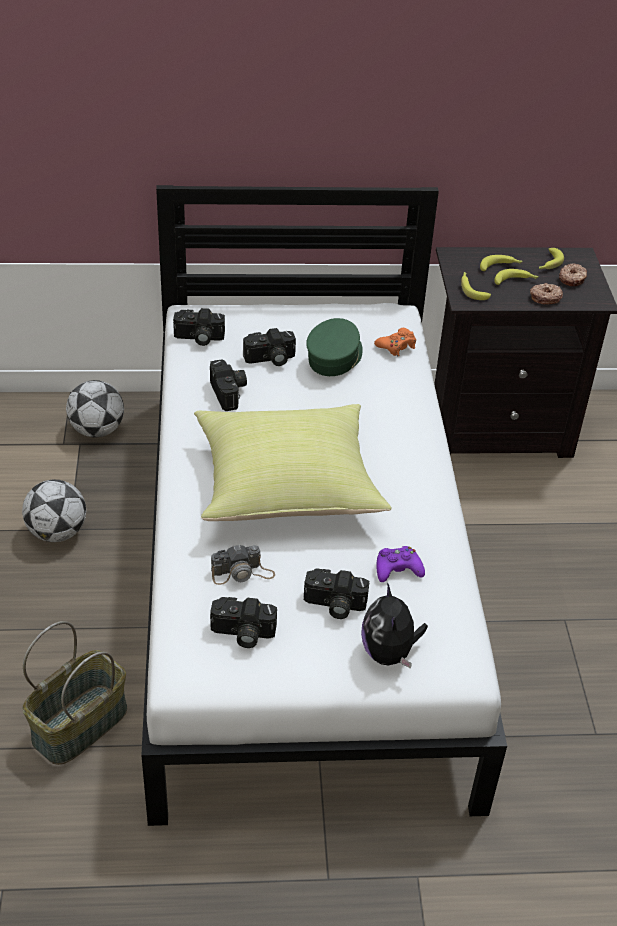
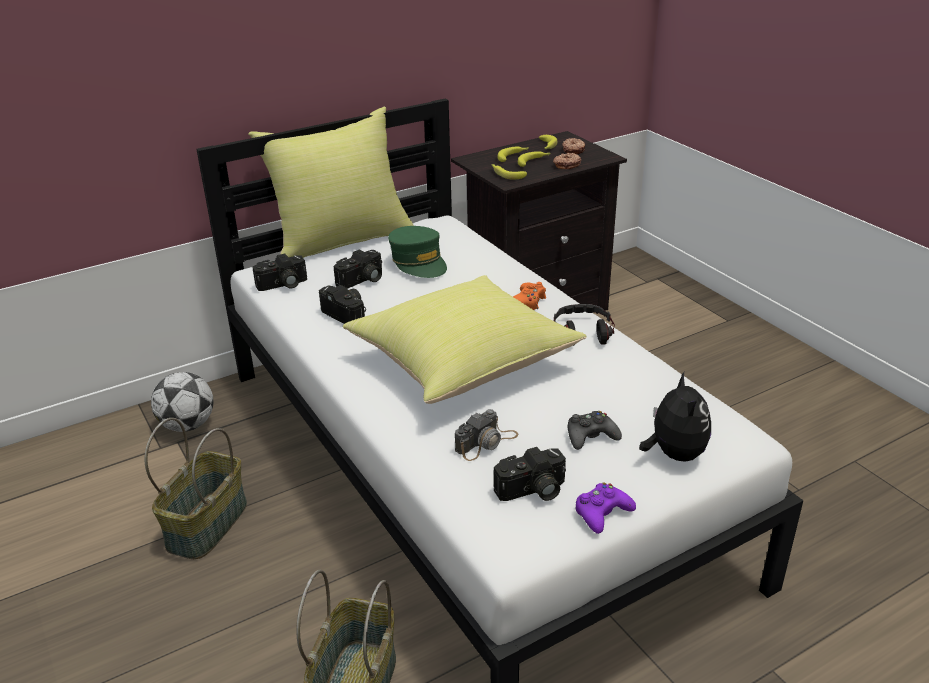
camera: 25 degrees left, 10 degrees down
(57, 532) = (206, 524): football -> basket
(288, 302) = (342, 239): none -> yellow pillow
(334, 357) = (419, 262): green cap -> green cap turned 150 degrees clockwise
(334, 605) = (590, 436): camera -> black game controller
(389, 653) = (674, 453): plush toy -> plush toy turned 150 degrees counterclockwise
(396, 346) = (463, 240): orange game controller -> orange game controller (528, 302)
(397, 569) = (616, 389): purple game controller -> purple game controller (602, 513)
(420, 496) = (582, 332): none -> headphones

